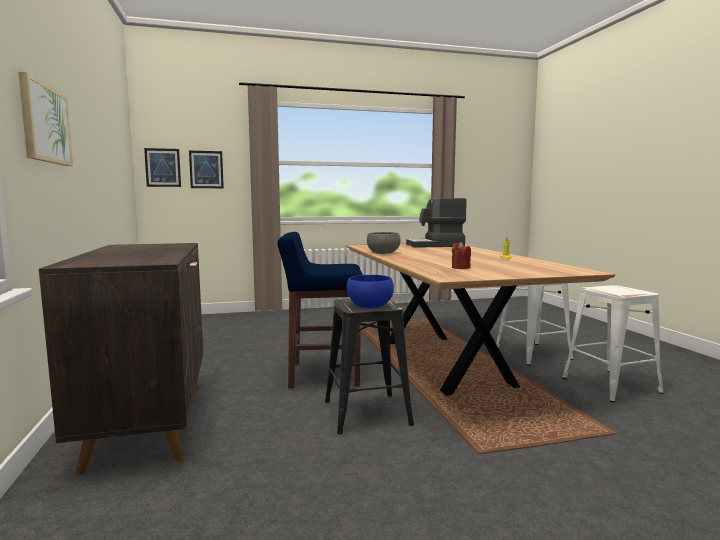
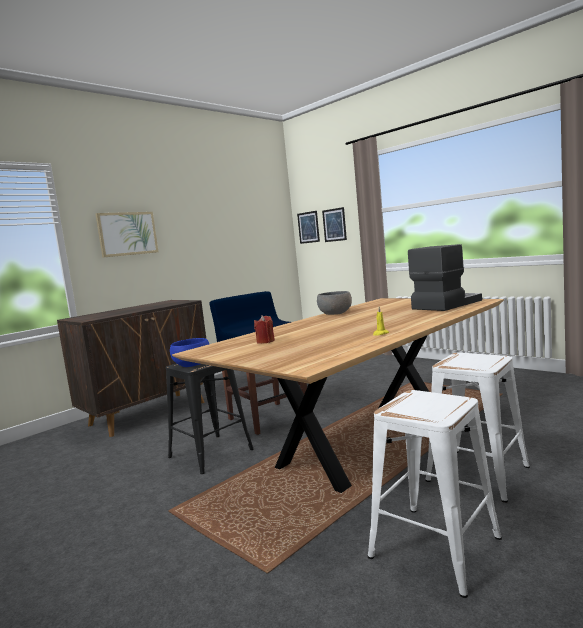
camera: 60 degrees right, 0 degrees up
(435, 245) = (445, 305): coffee machine -> coffee machine turned 90 degrees clockwise

